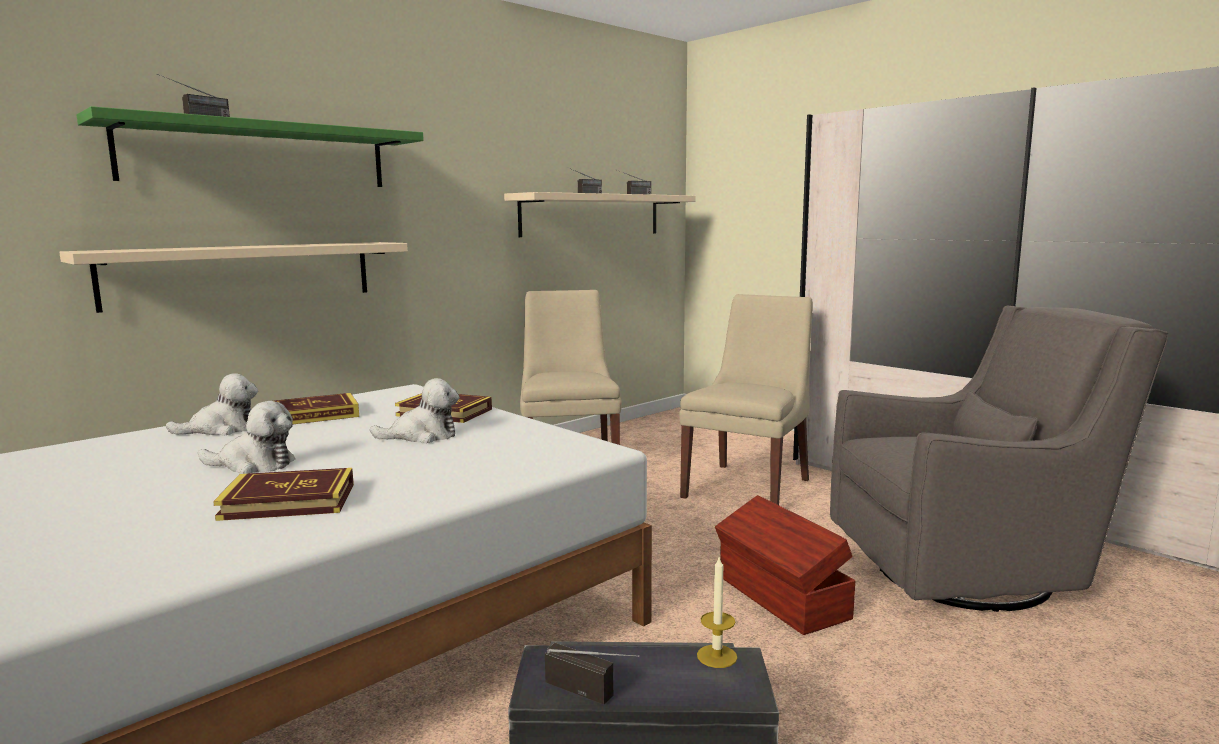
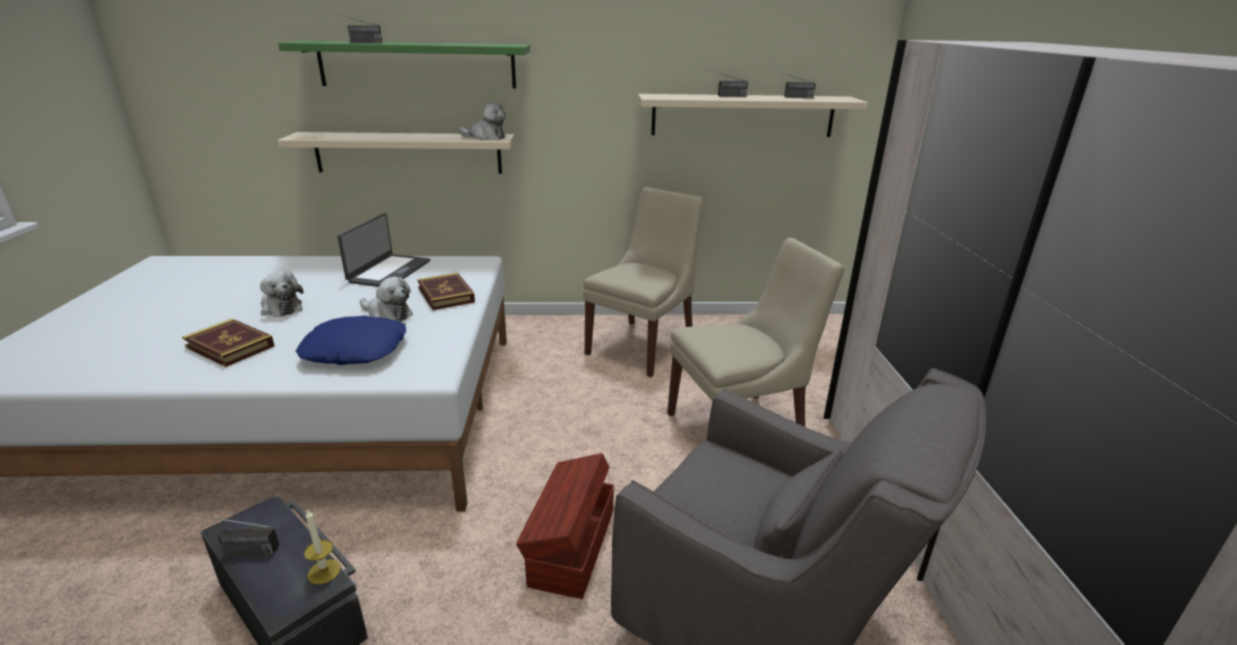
camera: 40 degrees right, 15 degrees up
(222, 429) = (331, 269): plush toy -> plush toy (486, 137)
(314, 415) = (389, 271): book -> laptop
(467, 460) = (355, 350): none -> blue pillow
(596, 694) = (237, 551): radio -> radio turned 105 degrees clockwise

